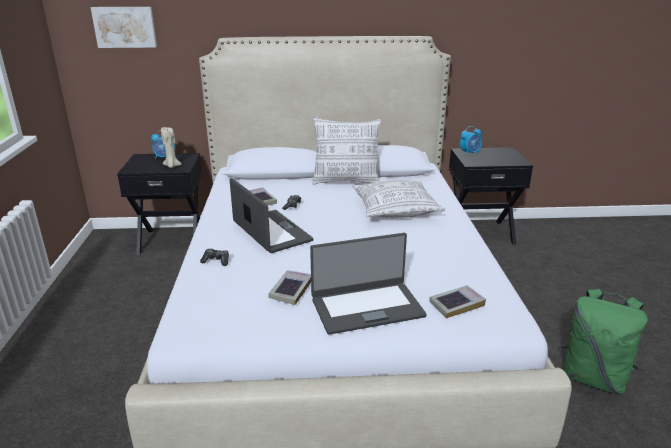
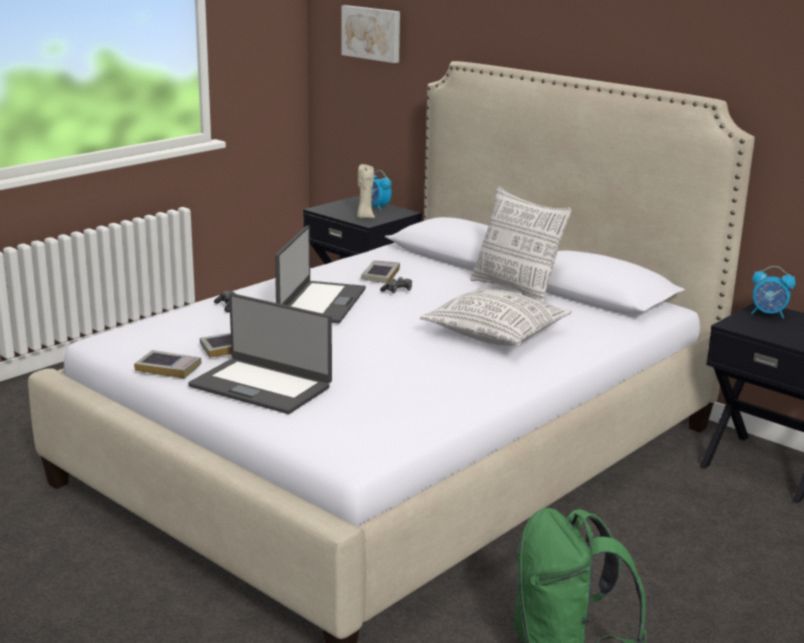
camera: 45 degrees right, 5 degrees down
(456, 304) = (339, 421): book -> book (168, 368)

